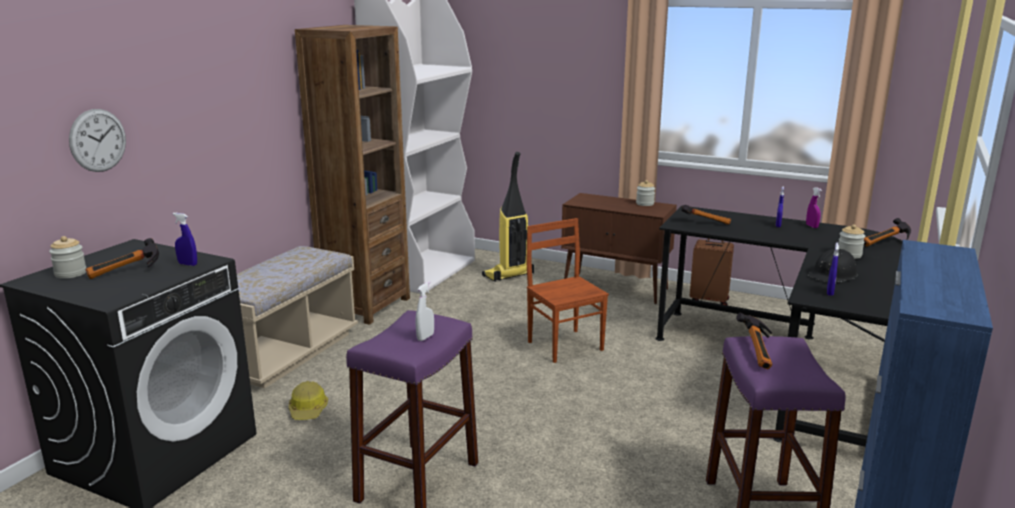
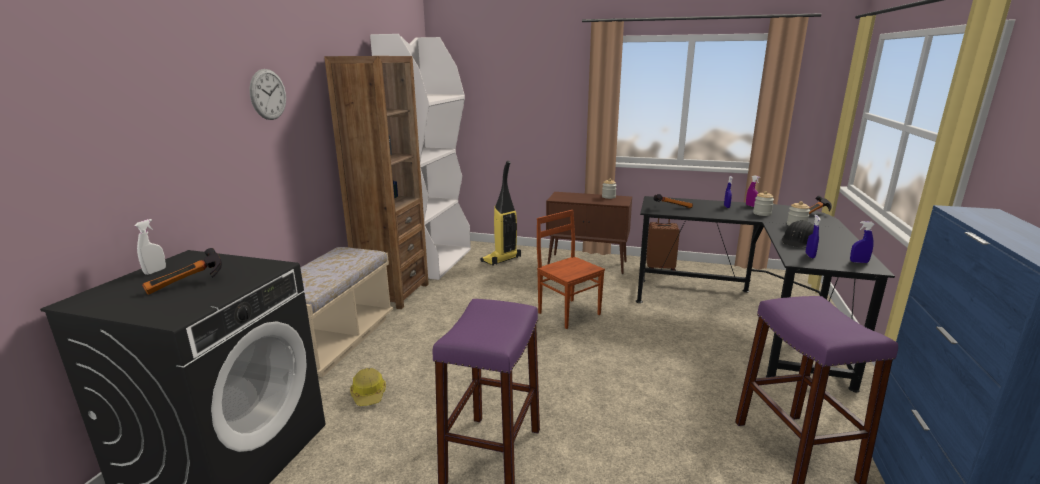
camera: 10 degrees left, 0 degrees up
(71, 273) = (125, 290): jar -> jar (762, 213)
(98, 140) = (145, 153): wall clock -> wall clock (268, 94)
(187, 264) = (252, 271): blue spray bottle -> blue spray bottle (858, 262)
(425, 337) = (503, 324): white spray bottle -> white spray bottle (155, 271)
(760, 353) = (801, 313): hammer -> none

